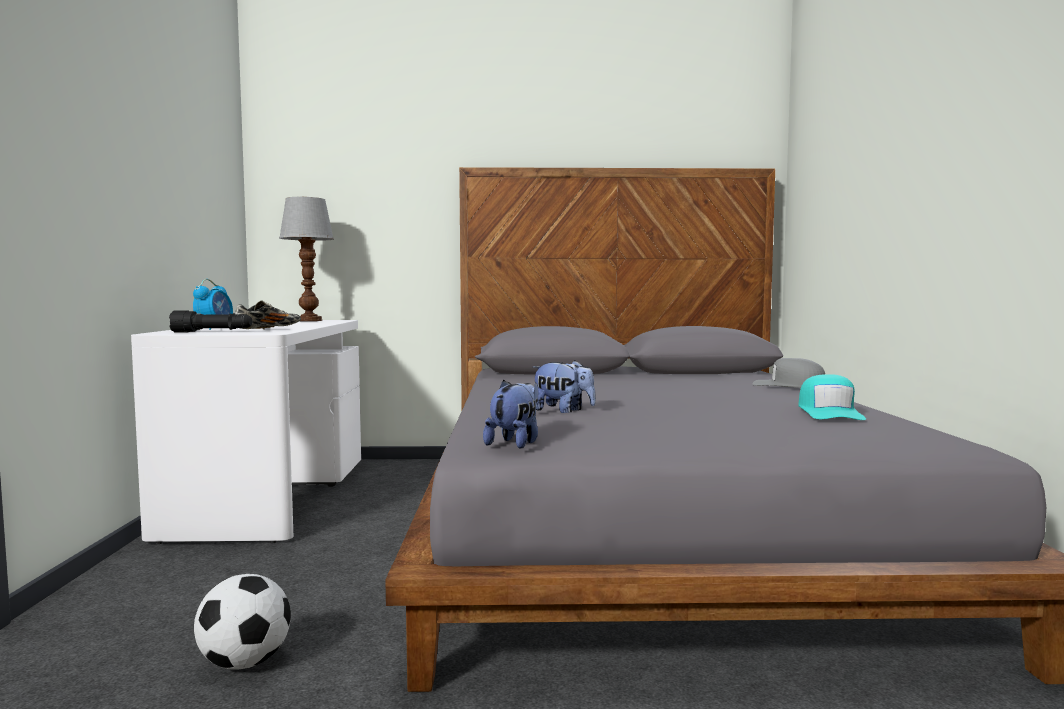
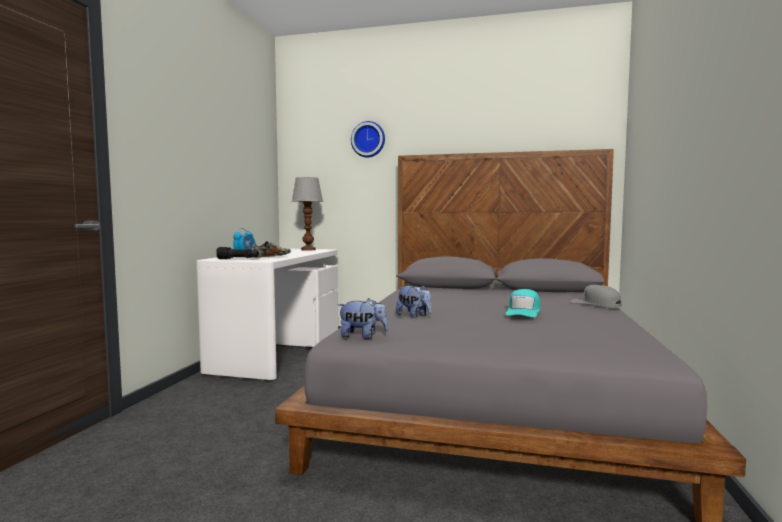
camera: 15 degrees right, 0 degrees up
(245, 663) = (217, 446): football -> none
(407, 140) = (368, 139): none -> wall clock
(515, 443) = (362, 336): plush toy -> plush toy turned 60 degrees clockwise
(829, 412) = (592, 327): turquoise cap -> turquoise cap (523, 311)

